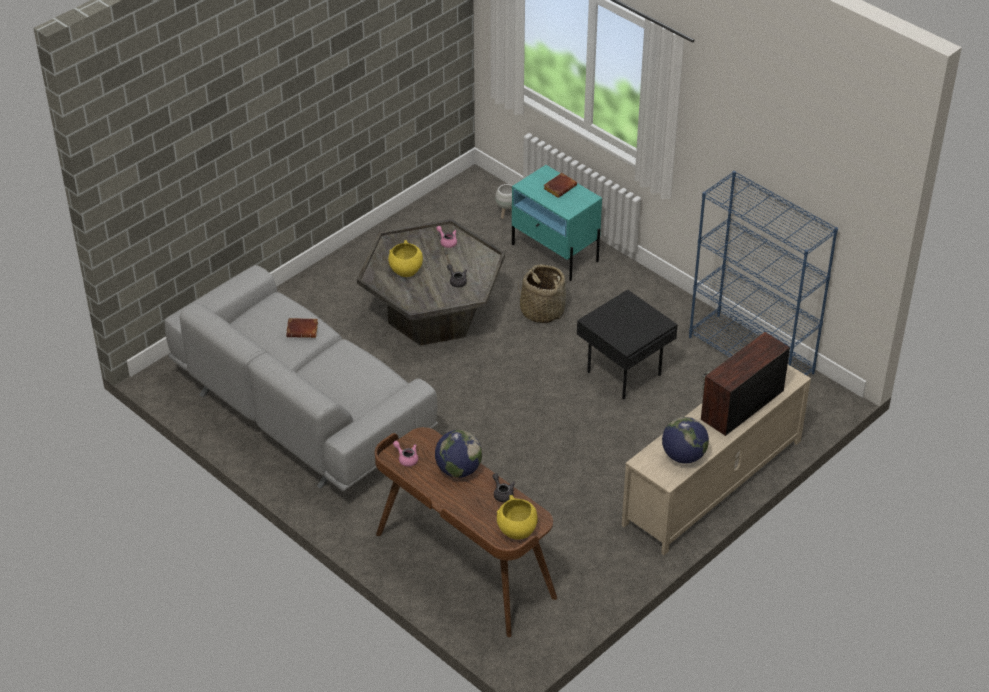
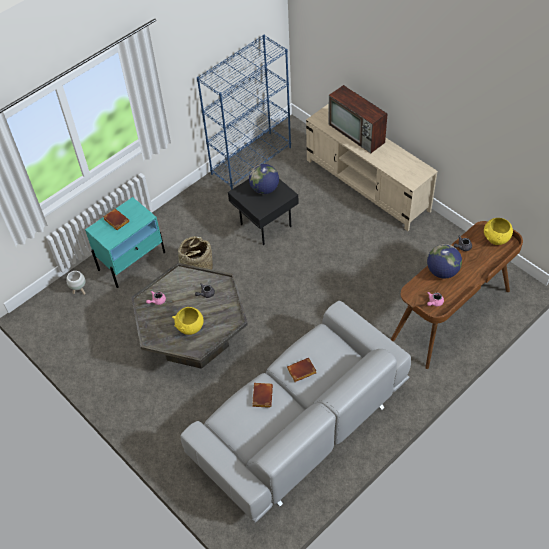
camera: 85 degrees left, 10 degrees up
(333, 362) = (301, 372): none -> brown book
(683, 456) = (404, 163): globe -> globe (264, 189)

